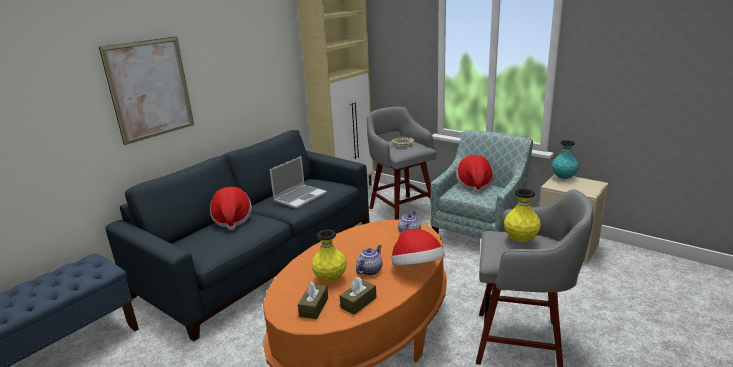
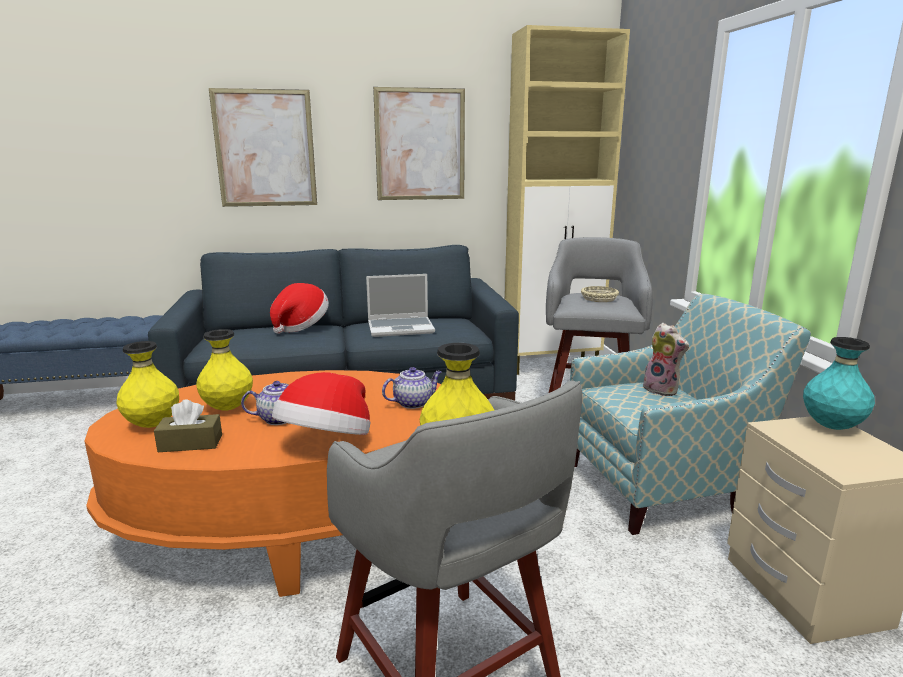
camera: 40 degrees right, 5 degrees down
(252, 65) = (420, 145): none -> picture
(314, 307) = (153, 425): brown tissue box -> yellow vase
(474, 184) = (662, 390): hat -> plush toy

